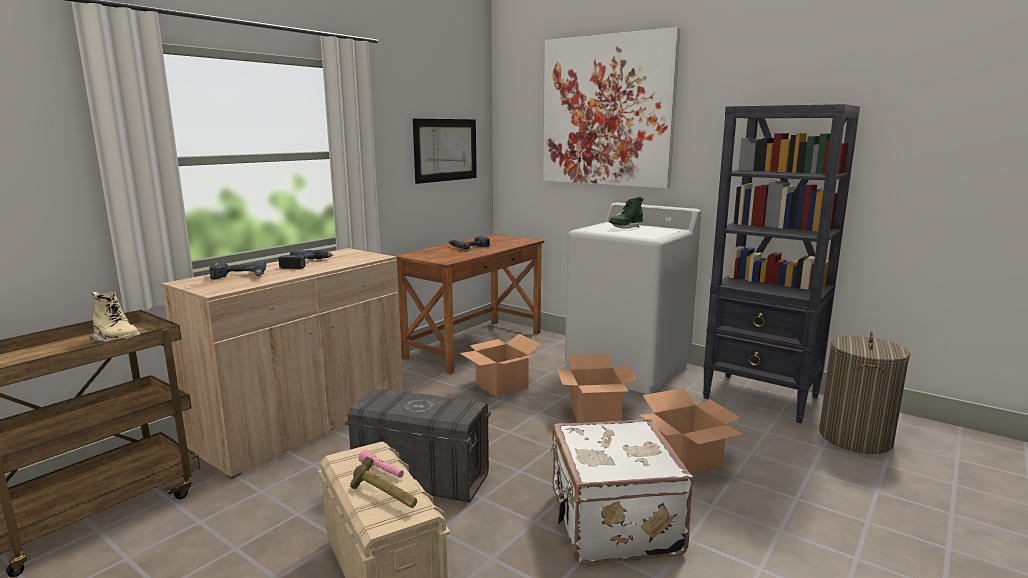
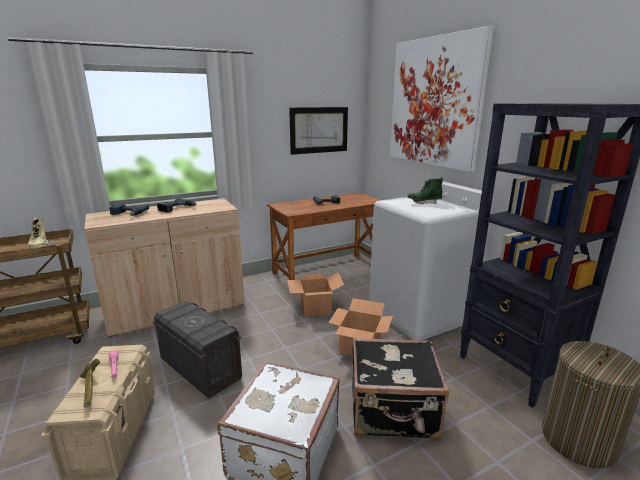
camera: 25 degrees right, 5 degrees up
(686, 458) = (393, 411): cardboard box -> black suitcase

